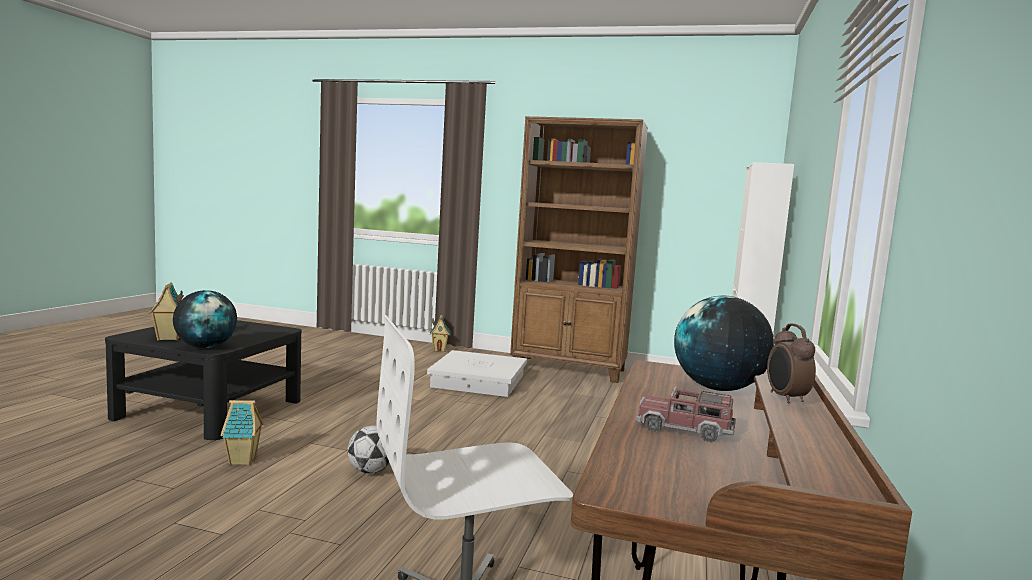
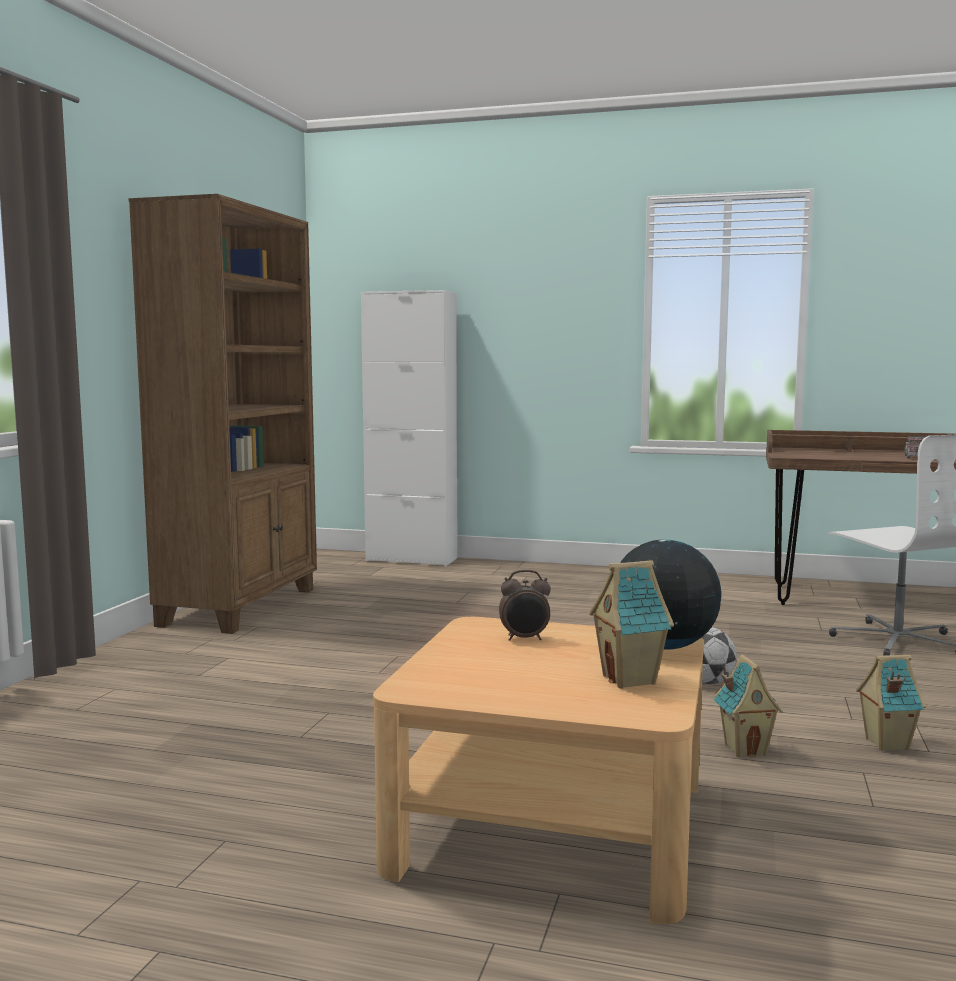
camera: 90 degrees left, 0 degrees up
(209, 409) = (552, 825): black coffee table -> beige coffee table
(439, 350) = (77, 681): toy house -> toy house (885, 744)
(478, 381) = (313, 650): white storage box -> none
(718, 389) = (821, 452): globe -> none
(785, 398) = (882, 435): alarm clock -> alarm clock (524, 639)

